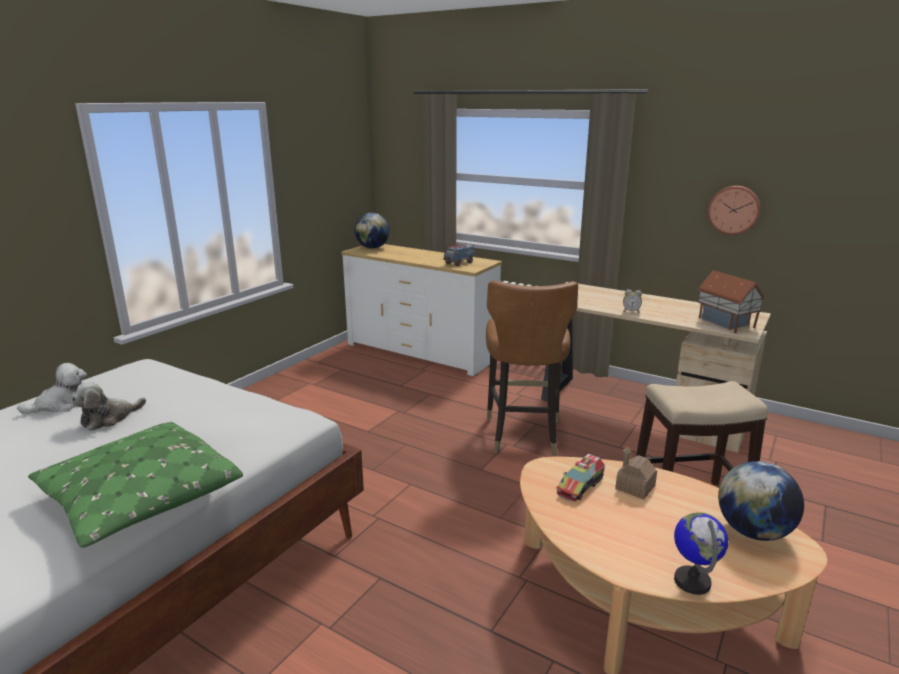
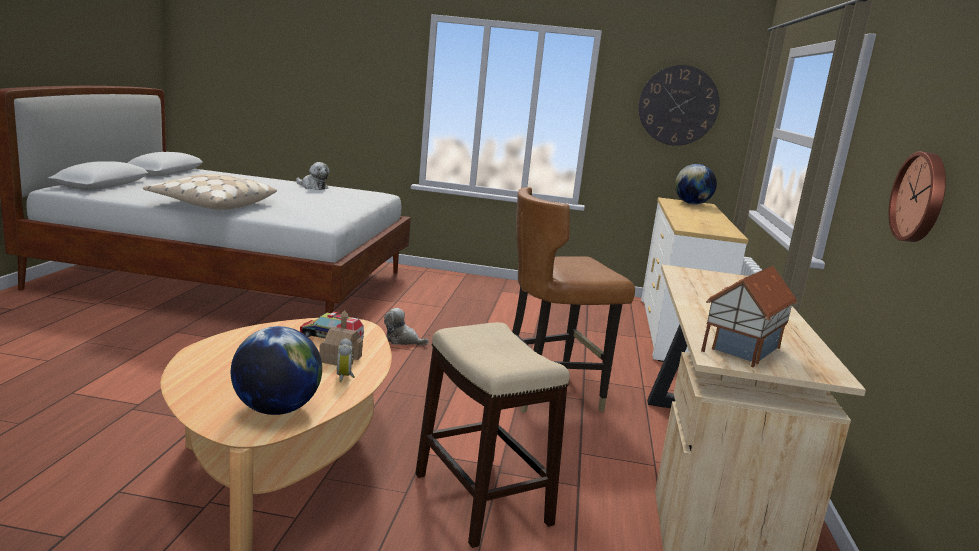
camera: 65 degrees right, 5 degrees down
(109, 418) = (301, 194): plush toy -> plush toy (402, 340)
(139, 497) = (212, 204): green pillow -> beige pillow
(331, 164) = (678, 105): none -> wall clock
(459, 263) = (699, 225): toy truck -> none
(631, 311) = (695, 301): alarm clock -> alarm clock (345, 377)
(692, 581) = (188, 375): globe -> none

